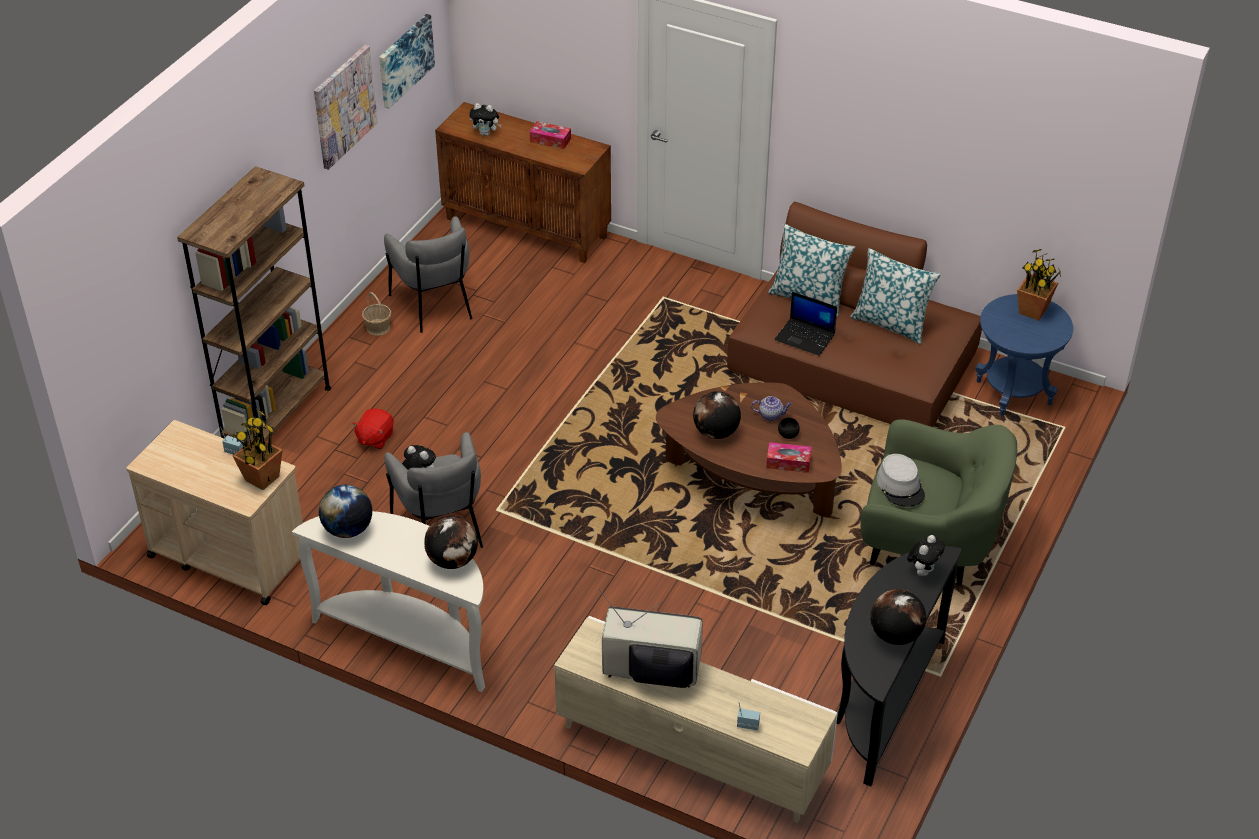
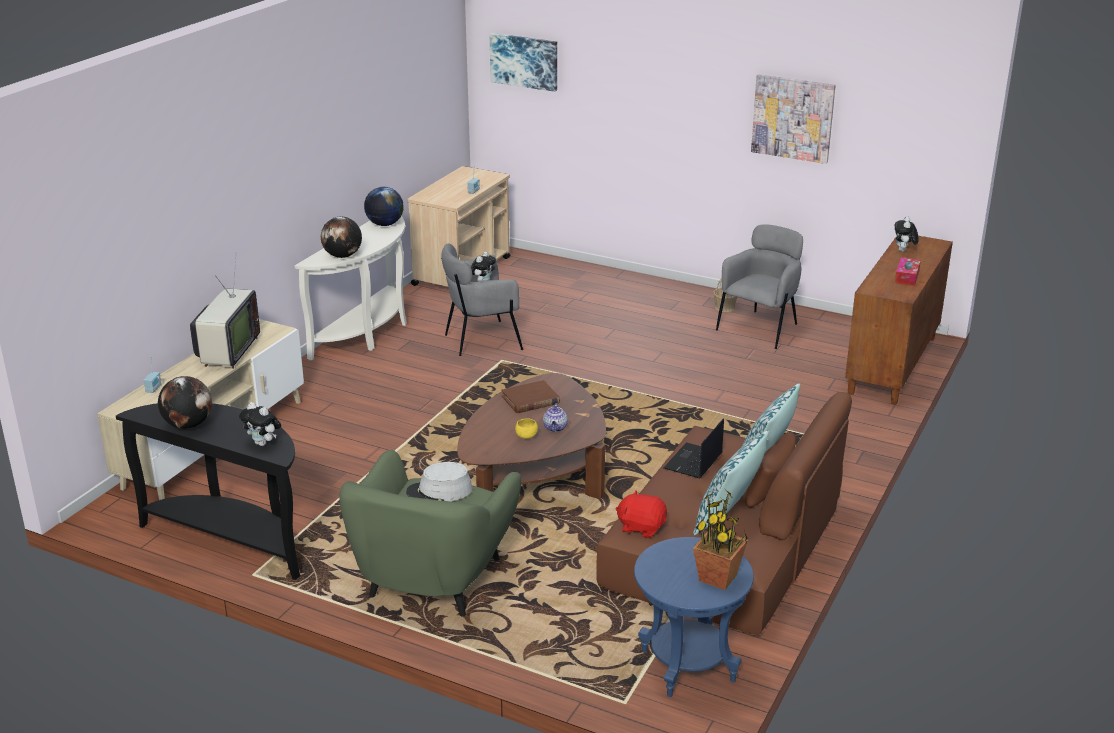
camera: 90 degrees right, 15 degrees down
(261, 478) = (444, 200): potted plant -> none
(276, 415) = (611, 277): brown bookcase -> none
(375, 438) = (587, 312): red plush toy -> red plush toy (641, 527)
(404, 60) = (888, 141): picture -> picture (524, 61)
(435, 305) = (760, 328): grey armchair -> grey armchair turned 150 degrees clockwise
(716, 433) = (530, 400): globe -> brown book
(788, 435) = (526, 436): black bowl -> yellow bowl
(788, 462) = (486, 435): tissue box -> none

